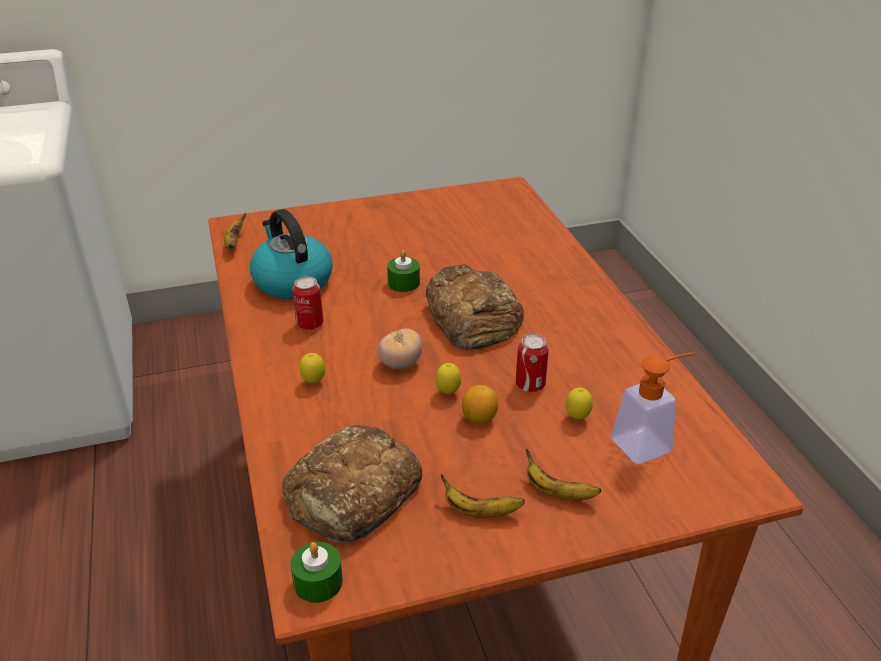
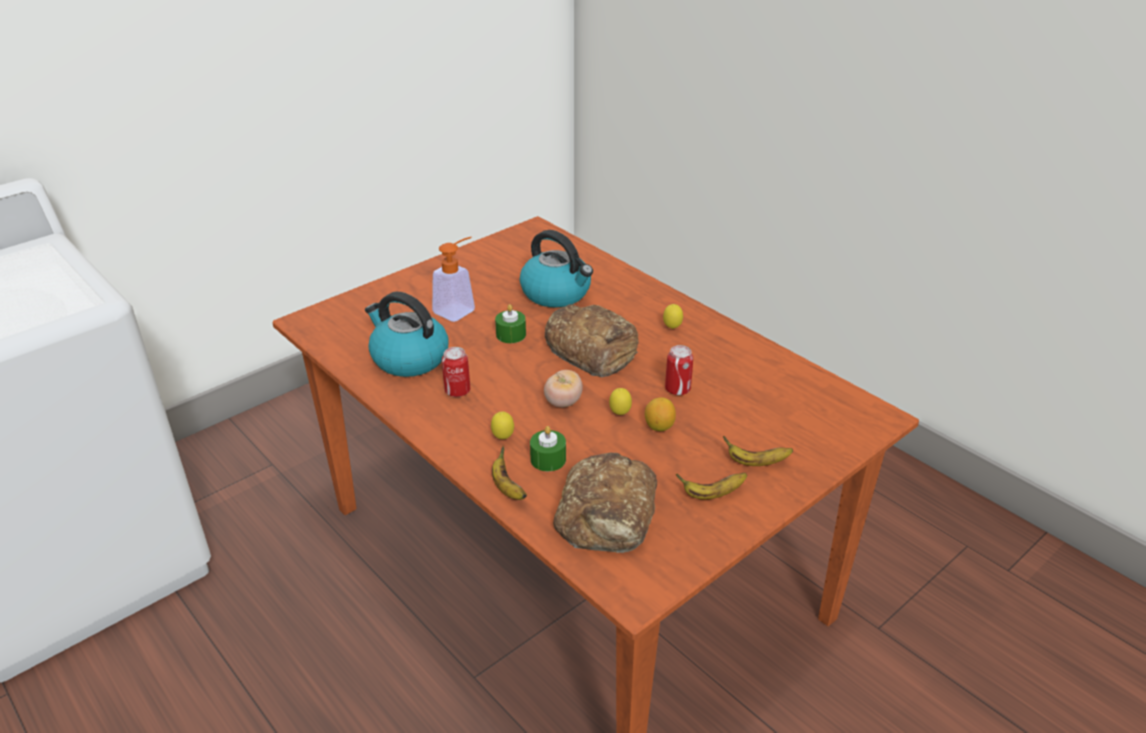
camera: 25 degrees left, 0 degrees up
(234, 243) = (321, 338): banana -> banana (507, 488)
(318, 582) = (634, 584): green candle -> green candle (548, 459)
(481, 254) = (557, 293): none -> kettle
(577, 418) = (730, 404): lemon -> lemon (672, 328)
(649, 442) = (793, 407): soap dispenser -> soap dispenser (459, 309)

